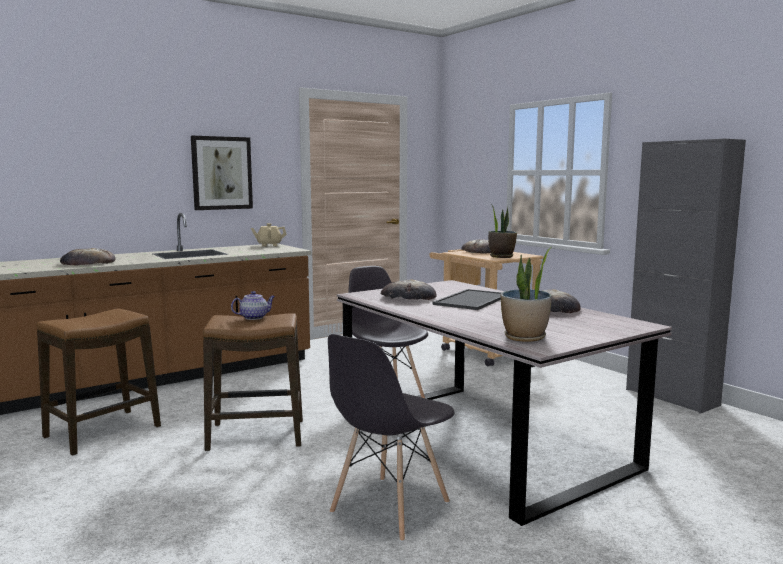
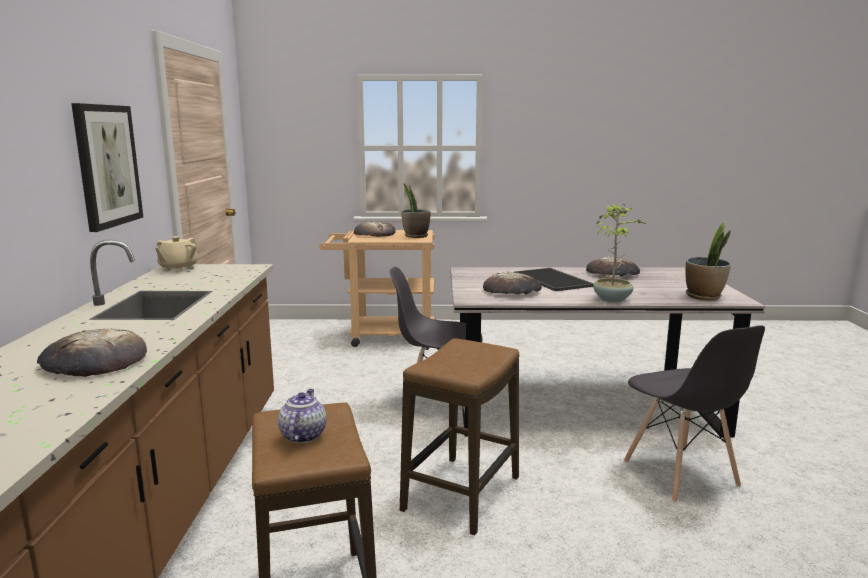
camera: 55 degrees left, 5 degrees up
(254, 317) = (449, 355): teapot -> teapot (303, 435)
(441, 317) = (612, 299): none -> potted plant
(671, 397) = (566, 325): grey cabinet -> none

